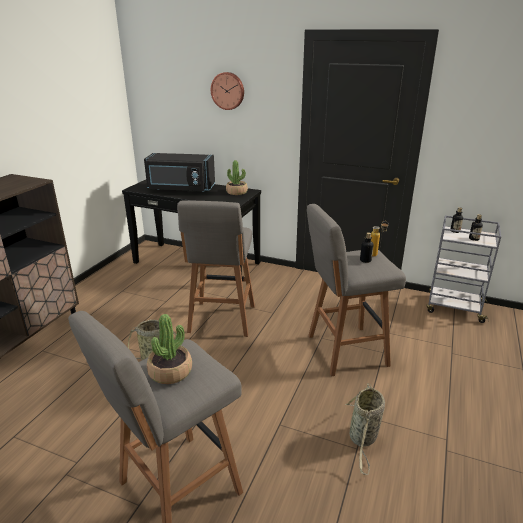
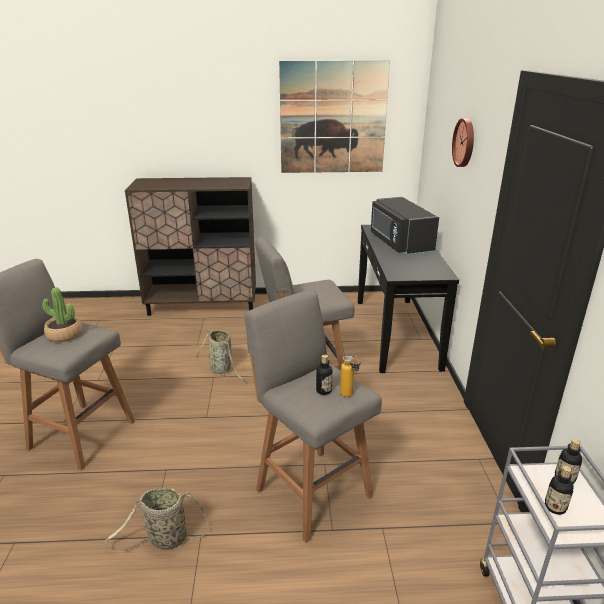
camera: 65 degrees right, 0 degrees up
(66, 93) = (333, 118): none -> picture
(237, 192) = (430, 269): potted plant -> none

